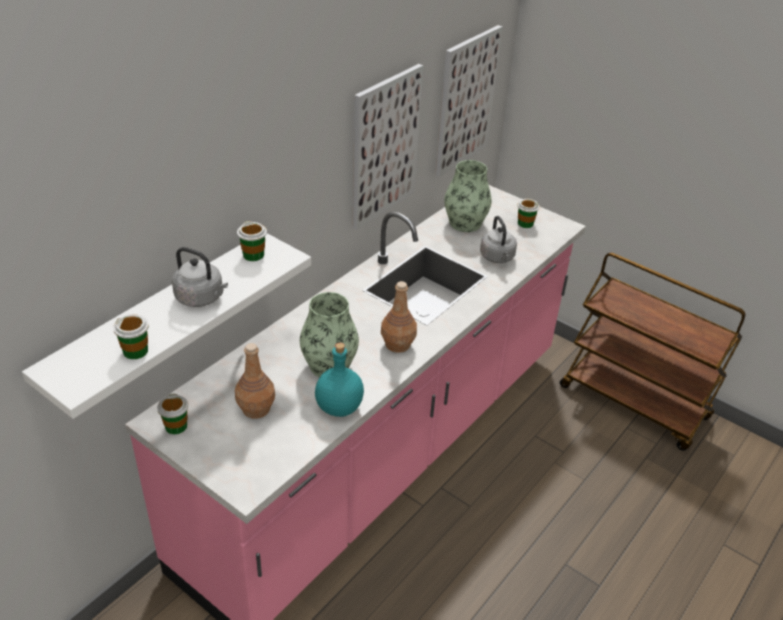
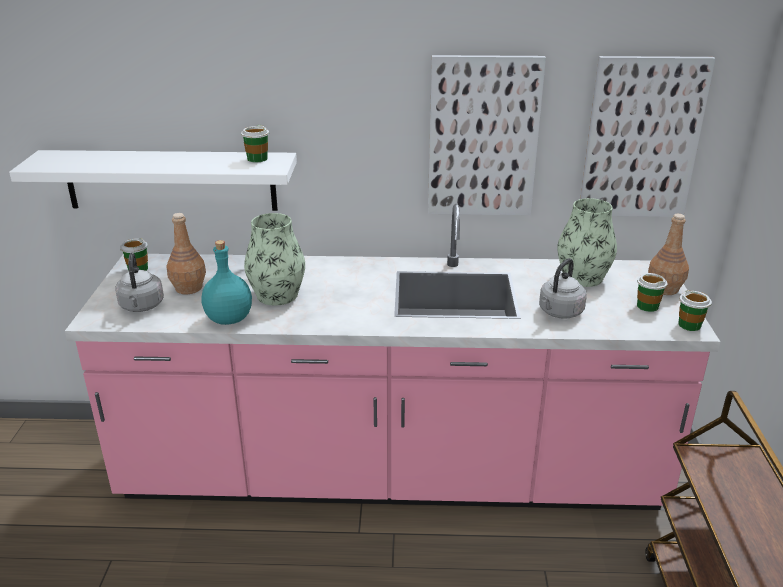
camera: 55 degrees right, 10 degrees down
(136, 351) = (90, 166): cup -> cup (689, 325)
(201, 298) = (178, 162): grey kettle -> grey kettle (141, 307)
(398, 344) = (347, 313): brown bottle -> brown bottle (665, 289)

